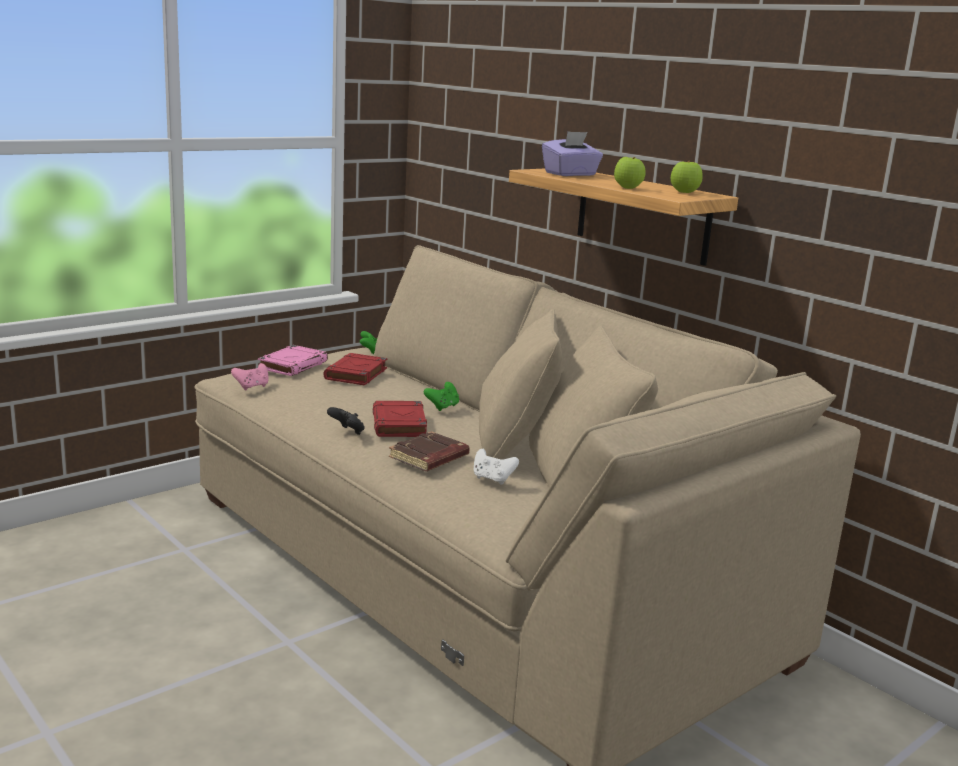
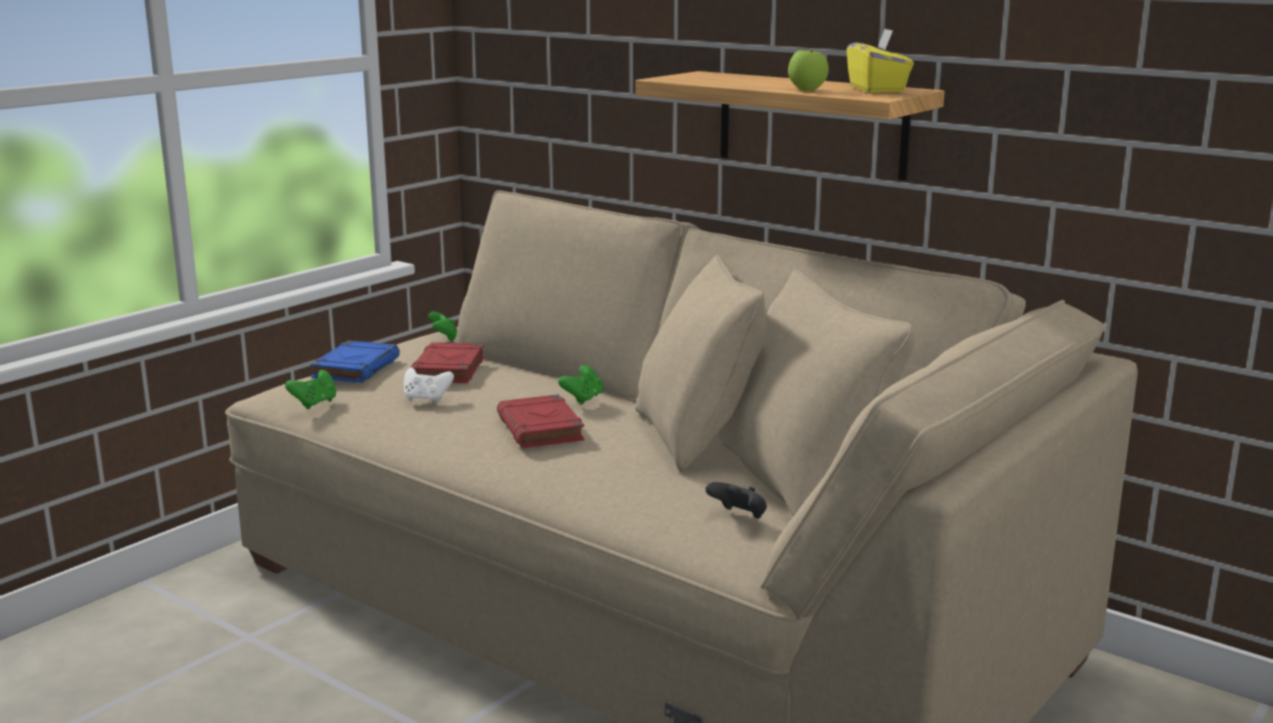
camera: 10 degrees left, 0 degrees up
(252, 387) = (315, 403): pink game controller -> green game controller
(293, 365) = (356, 368): pink book -> blue book
(347, 432) = (477, 448): black game controller -> black game controller (739, 517)
(429, 458) = (602, 467): brown book -> none
(492, 479) = (696, 484): white game controller -> white game controller (427, 399)
(570, 174) = (716, 79): purple tissue box -> none
(684, 192) = (877, 89): apple -> yellow tissue box

